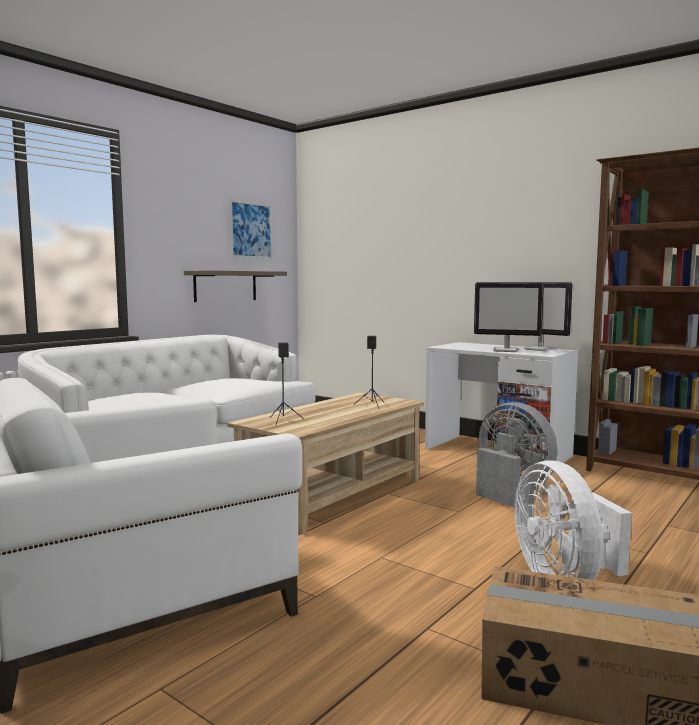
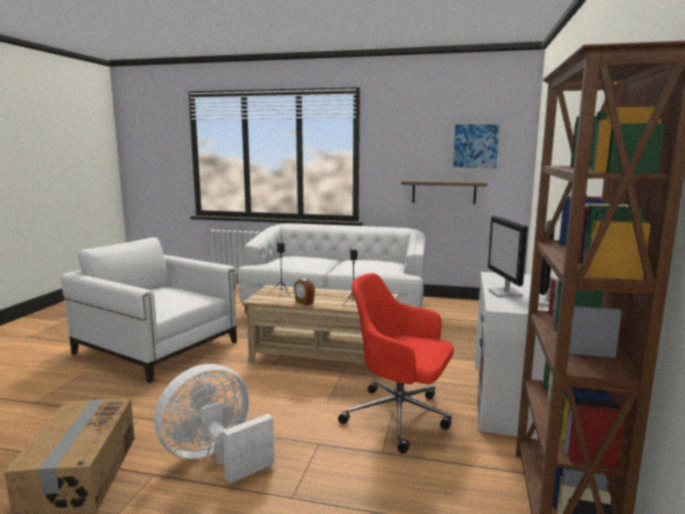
camera: 65 degrees right, 5 degrees up
(343, 417) = (304, 302): none -> alarm clock
(510, 490) = (400, 417): grey fan -> red office chair

